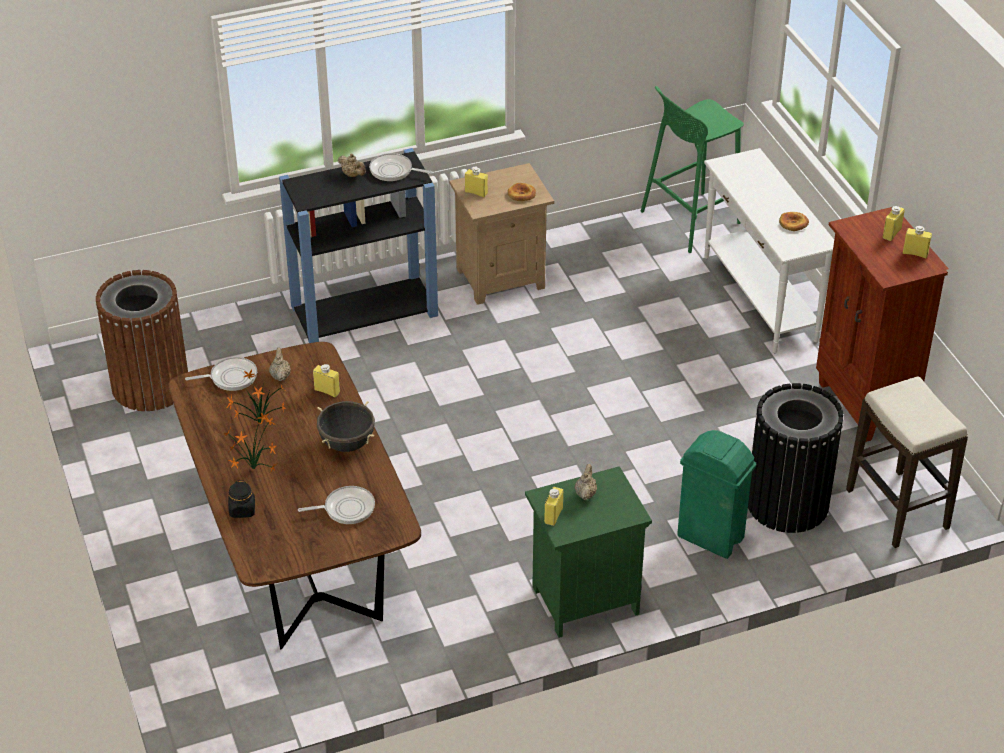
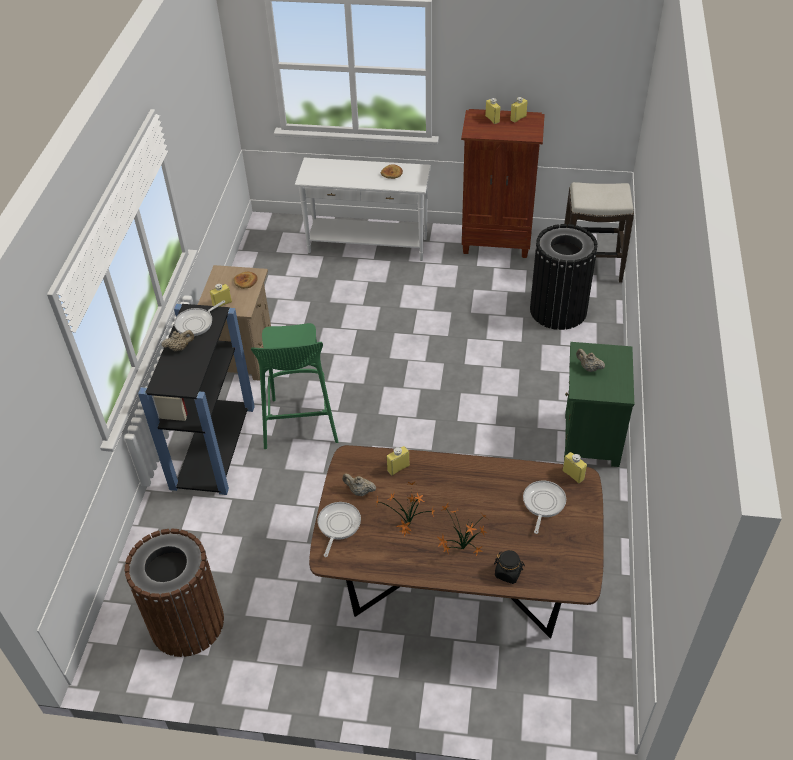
camera: 60 degrees left, 5 degrees up
(347, 444) = (468, 477): black cooking pot -> none
(553, 516) = (602, 392): yellow bottle -> yellow bottle (573, 475)
(690, 221) = (267, 244): green stool -> green stool (300, 423)
(711, 538) = (568, 356): green trash can -> none

